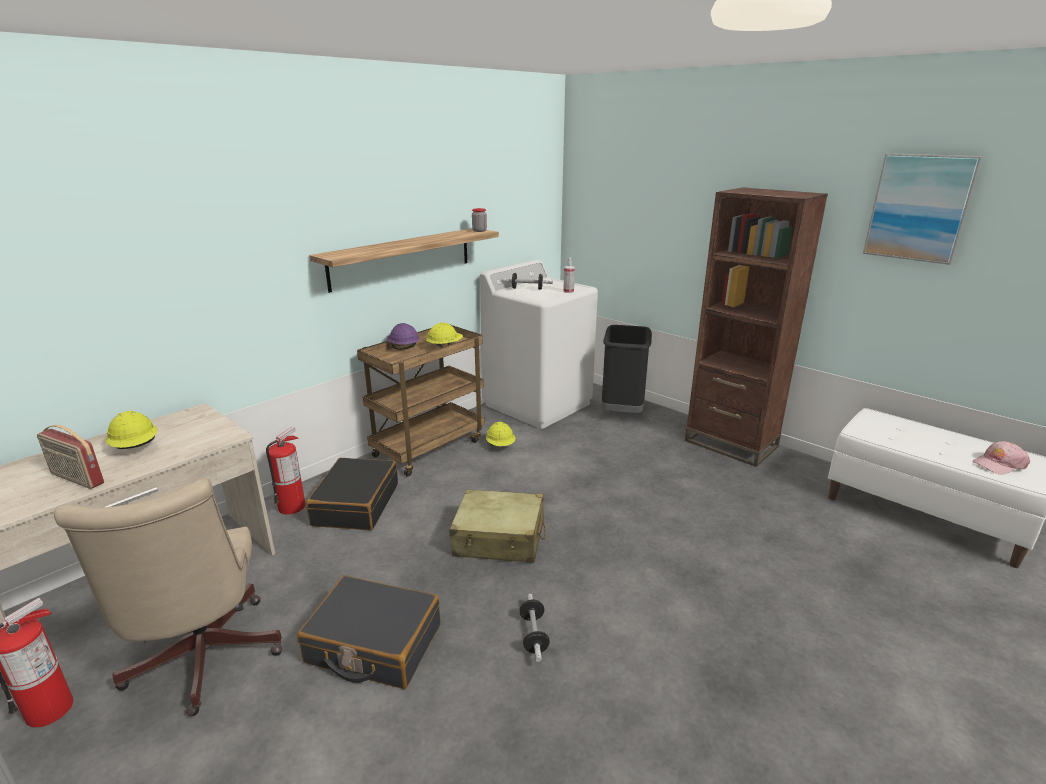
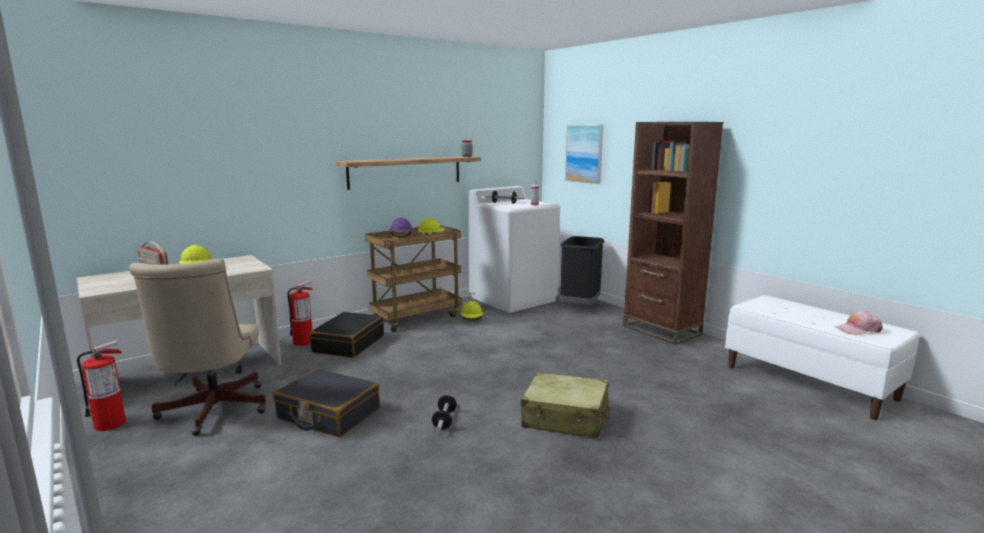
camera: 10 degrees right, 10 degrees down
(499, 539) = (445, 369): beige suitcase -> beige suitcase (566, 418)
(919, 208) = (789, 127): picture -> picture (584, 153)

